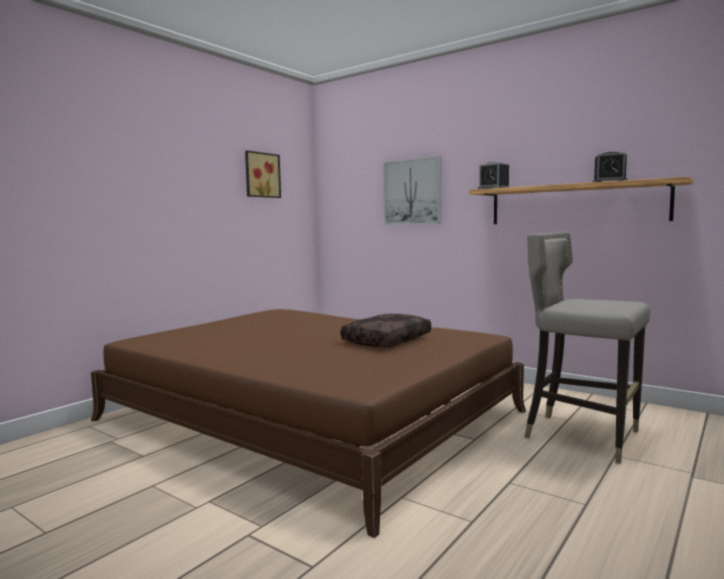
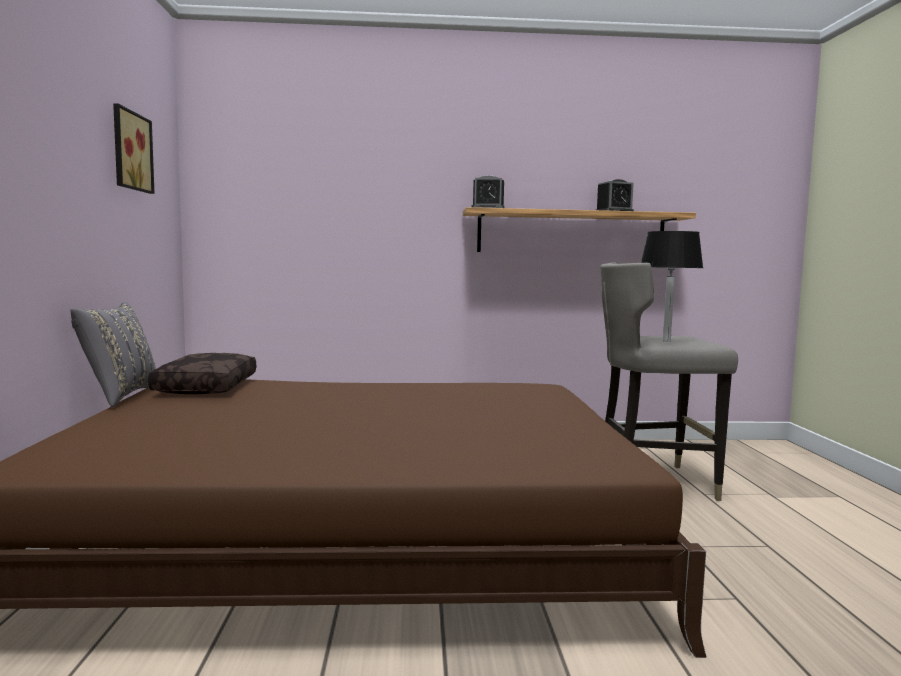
camera: 40 degrees left, 0 degrees up
(232, 315) = (119, 396): none -> grey pillow
(386, 340) = (465, 404): brown pillow -> brown pillow (205, 386)
(412, 192) = (361, 204): picture -> none
(573, 304) = (666, 341): none -> black table lamp

